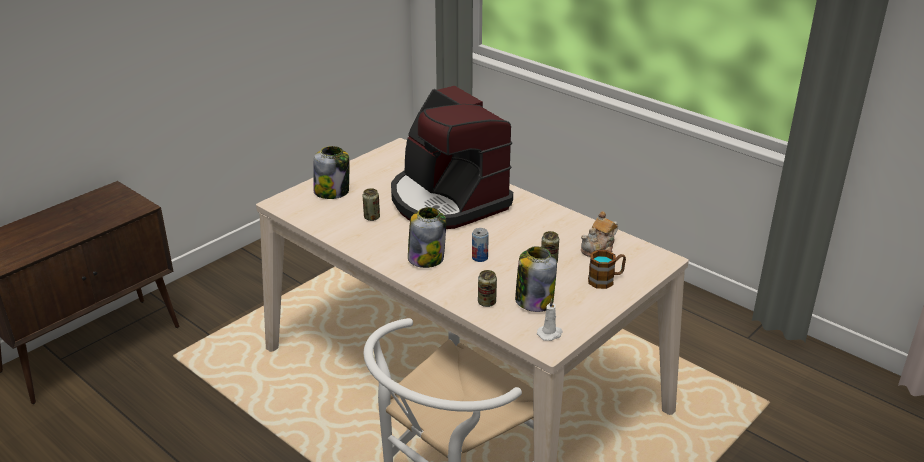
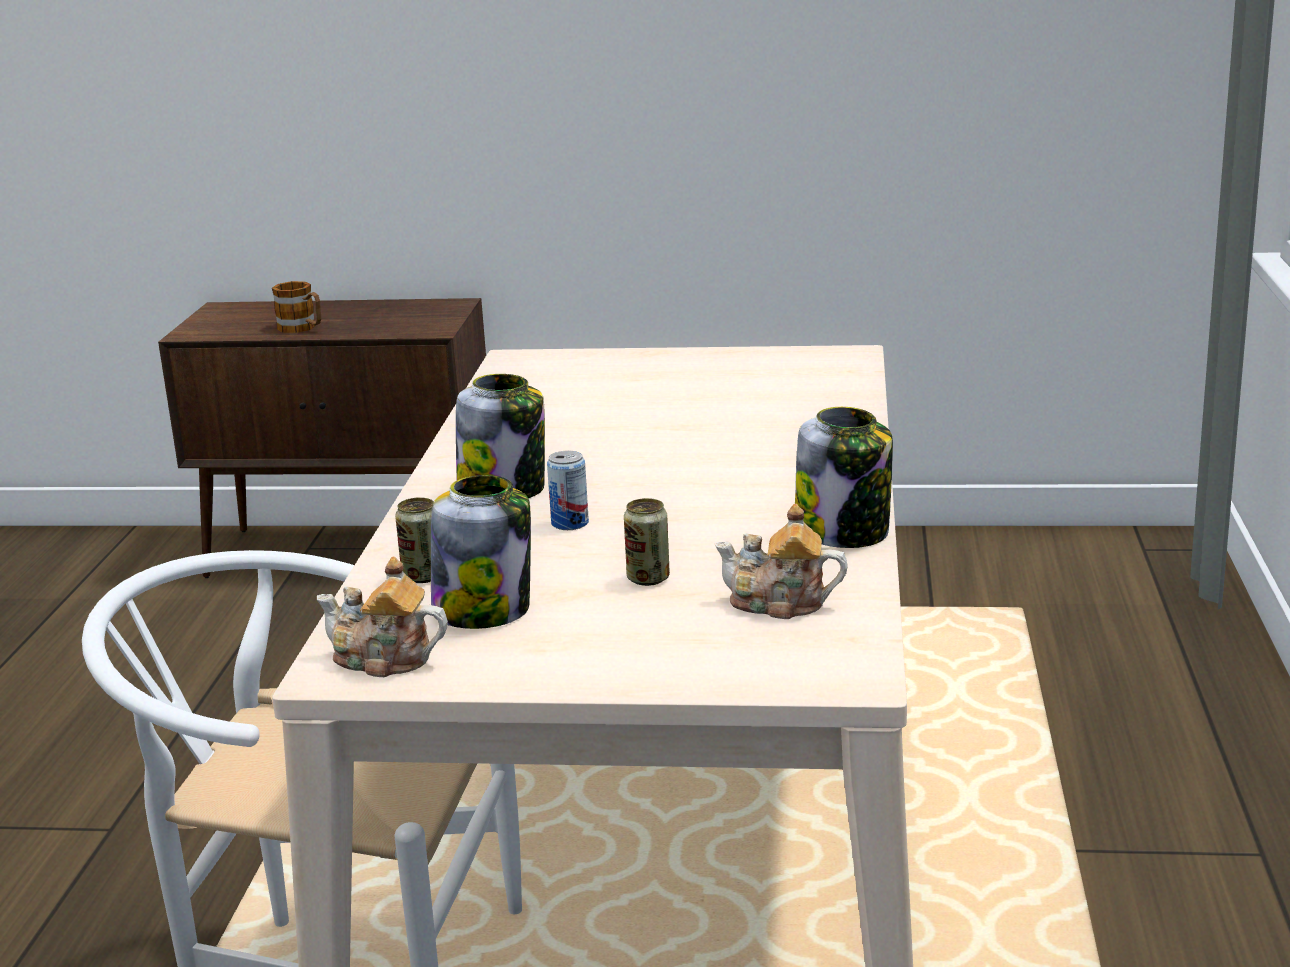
camera: 55 degrees right, 10 degrees down
(332, 192) = (608, 371): jar -> jar (844, 532)
(372, 217) = (573, 416): can -> none
(447, 200) = (728, 440): coffee machine -> none
(550, 334) = (384, 660): white candle -> teapot
(606, 280) = (664, 648): mug -> mug (302, 328)

